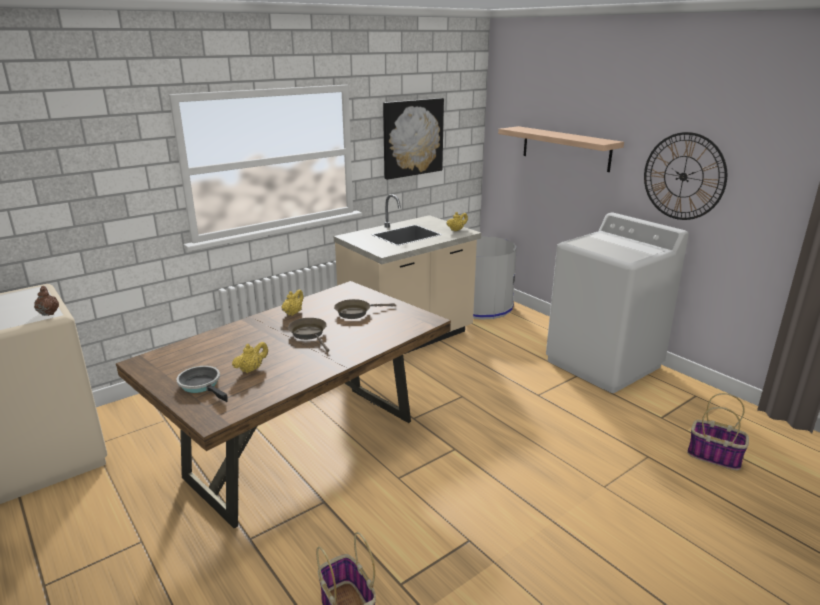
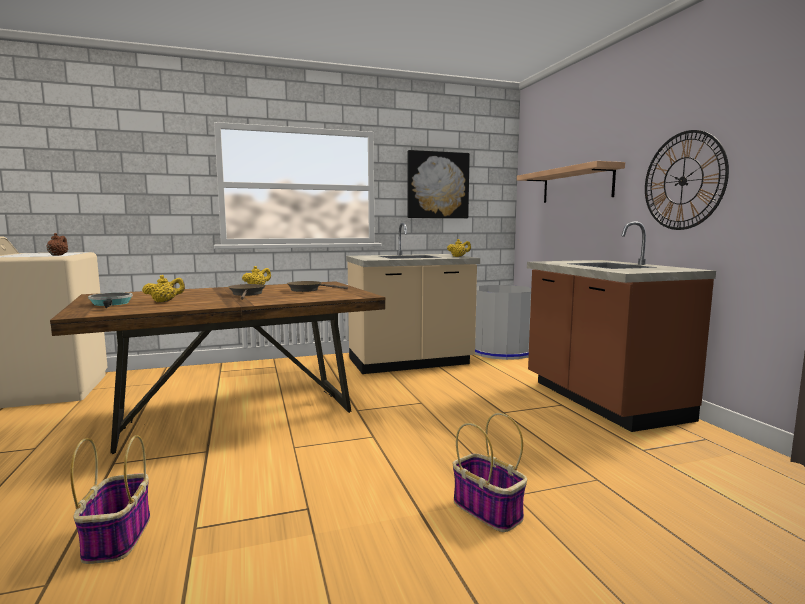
camera: 20 degrees right, 15 degrees down
(604, 364) = (602, 400): white washing machine -> brown counter
(714, 456) = (696, 496): basket -> basket (489, 510)

